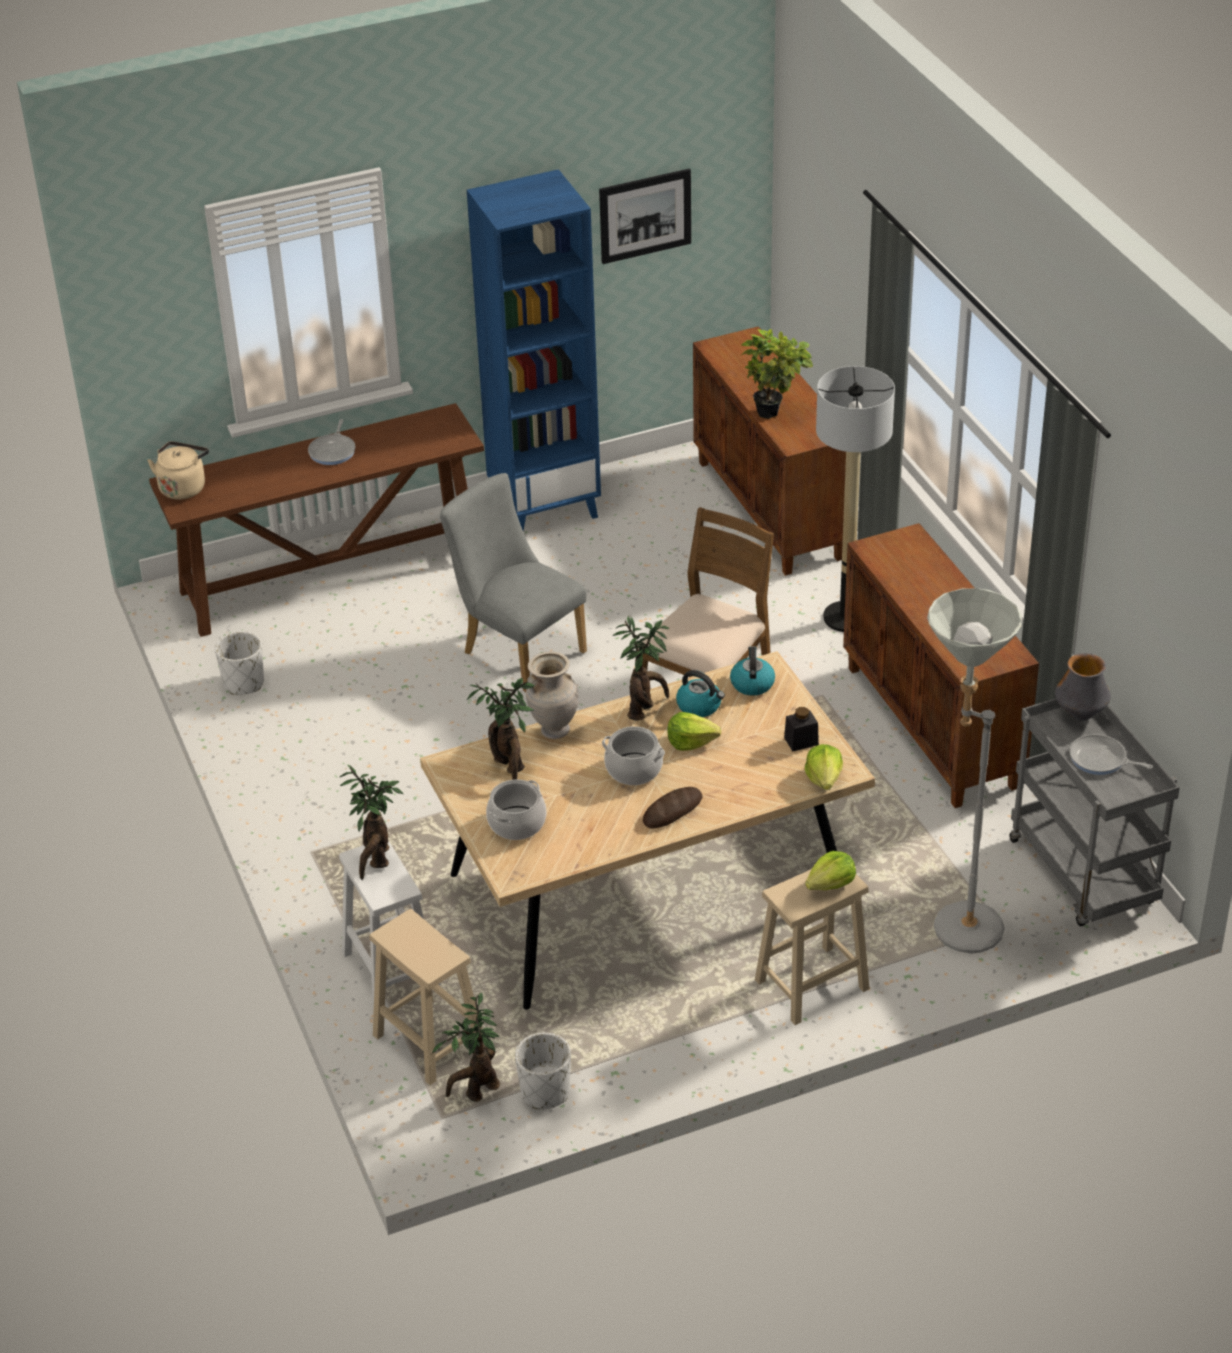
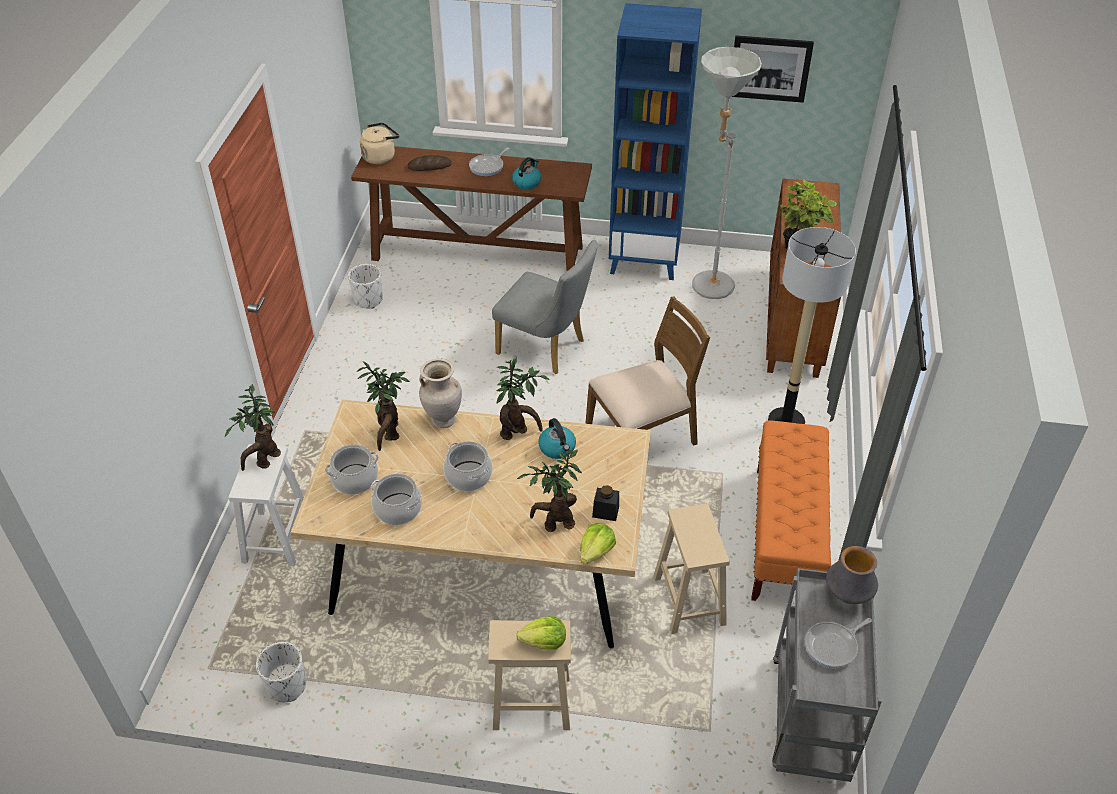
camera: 30 degrees right, 5 degrees up
(431, 1042) = (252, 606): beige stool -> beige stool (689, 602)
(477, 1091) = (246, 660): potted plant -> potted plant (555, 524)
(517, 649) = (546, 349): grey chair -> grey chair turned 135 degrees clockwise
(591, 829) = (398, 509): none -> cooking pot
(672, 811) = (465, 523): bread -> bread (429, 166)
(691, 742) = (527, 473): lettuce -> none
(752, 683) = (610, 447): kettle -> kettle (527, 182)
(933, 727) = (784, 536): brown cabinet -> orange bench
(954, 923) = (676, 708): grey floor lamp -> grey floor lamp (707, 280)
(1100, 760) = (833, 646): frying pan -> frying pan turned 90 degrees counterclockwise

